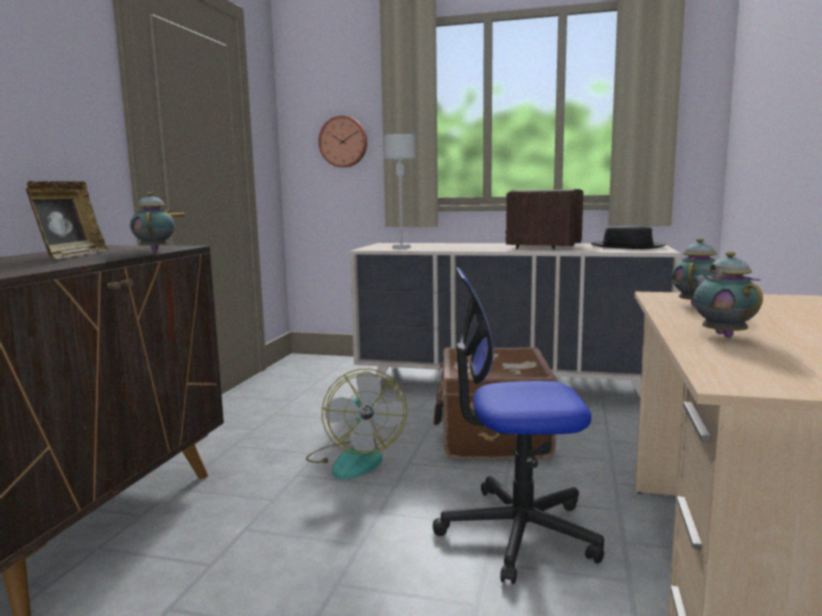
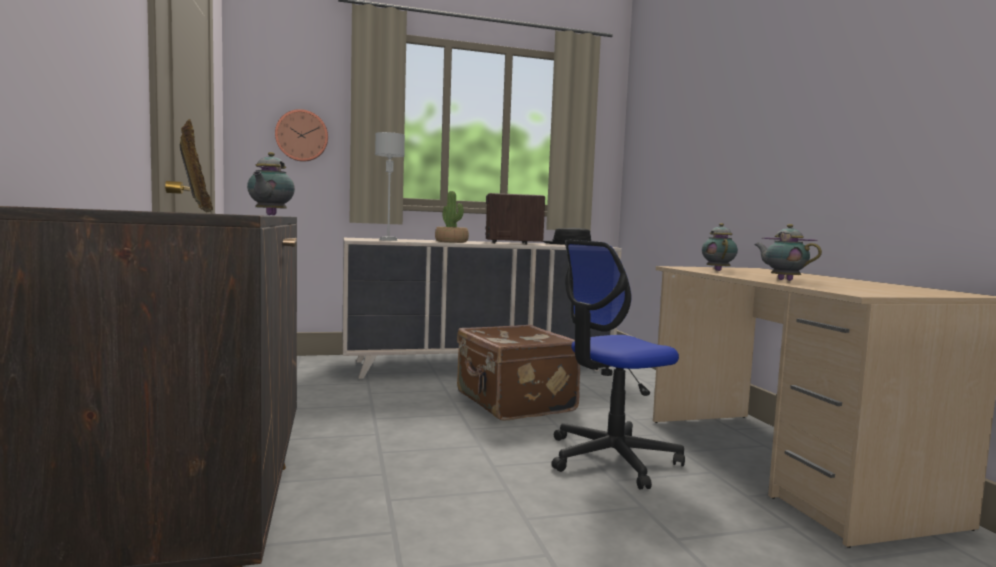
camera: 30 degrees left, 5 degrees down
(156, 250) = (269, 215): teapot -> teapot turned 135 degrees counterclockwise
(354, 459) = (418, 433): fan -> none
(469, 248) = (451, 242): none -> potted plant

